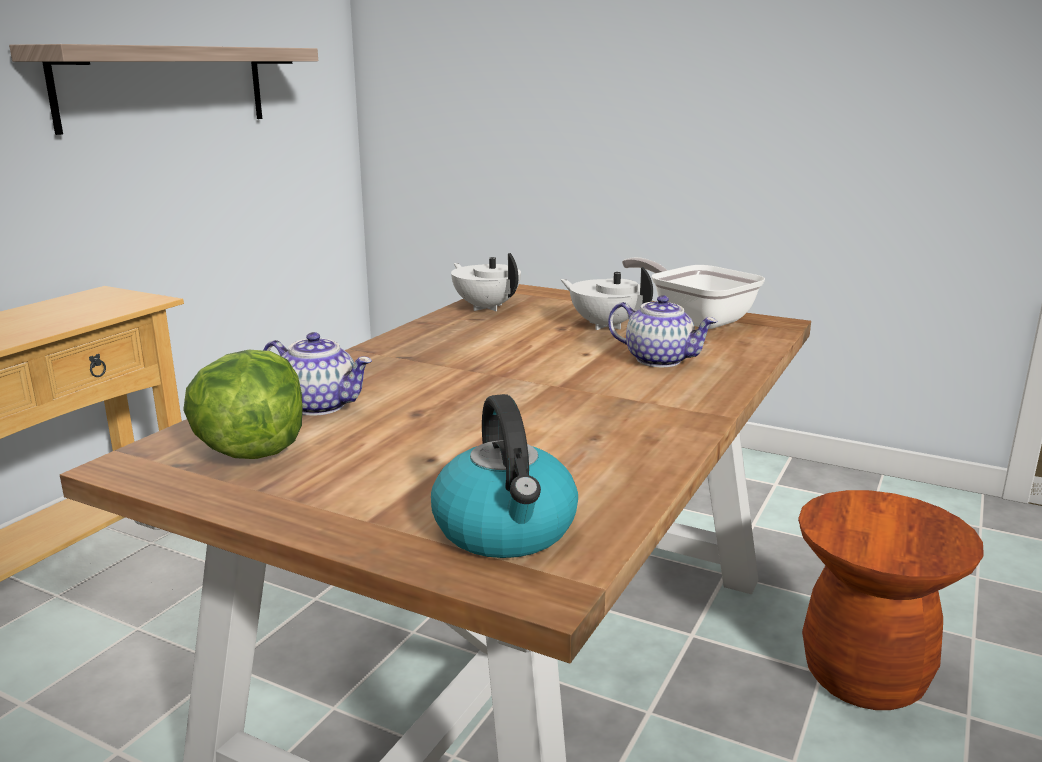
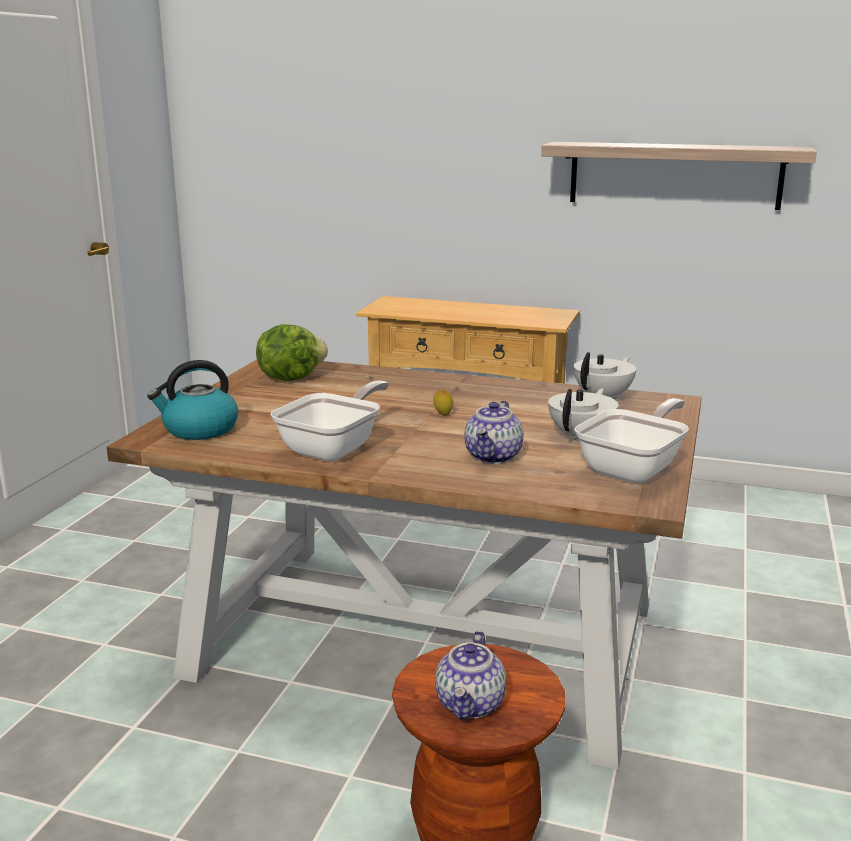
camera: 80 degrees right, 0 degrees up
(320, 405) = (358, 381): teapot -> teapot (471, 704)
(509, 370) = (443, 415): none -> lemon
(621, 430) = (335, 448): none -> frying pan

